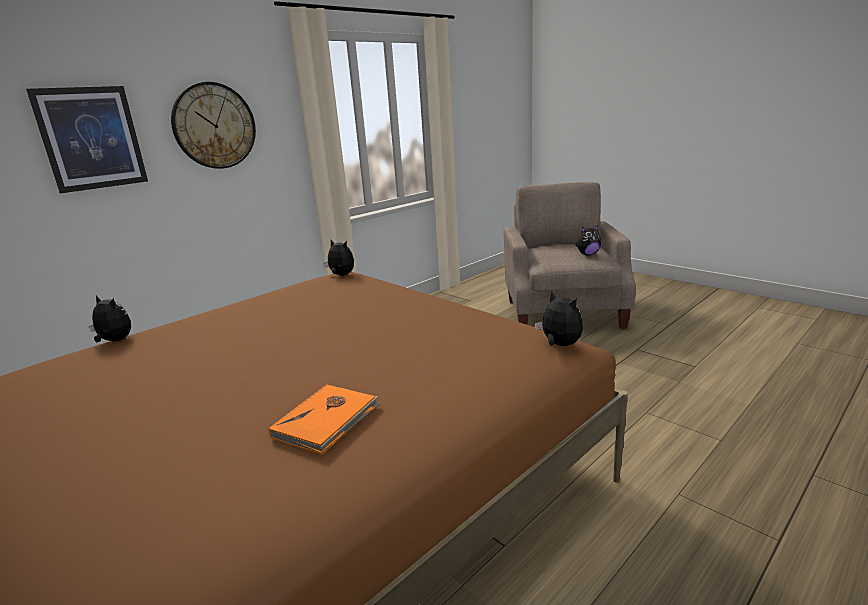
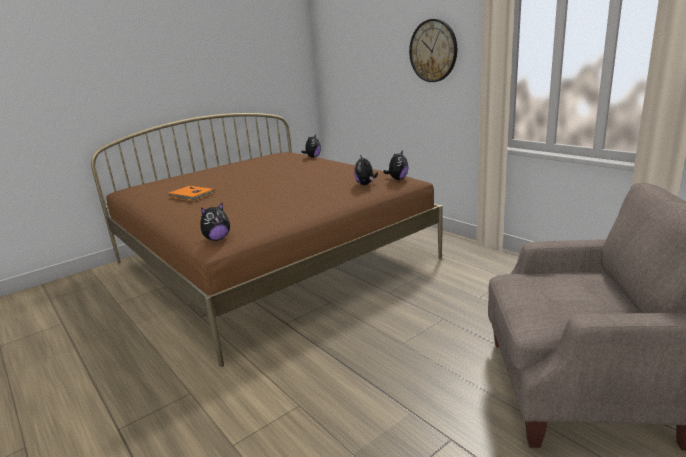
camera: 95 degrees right, 0 degrees up
(91, 138) = (379, 55): picture -> none
(587, 254) = (555, 308): plush toy -> plush toy (366, 184)

